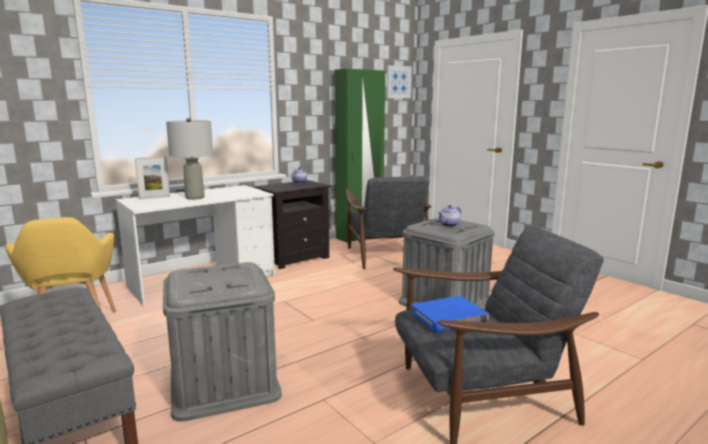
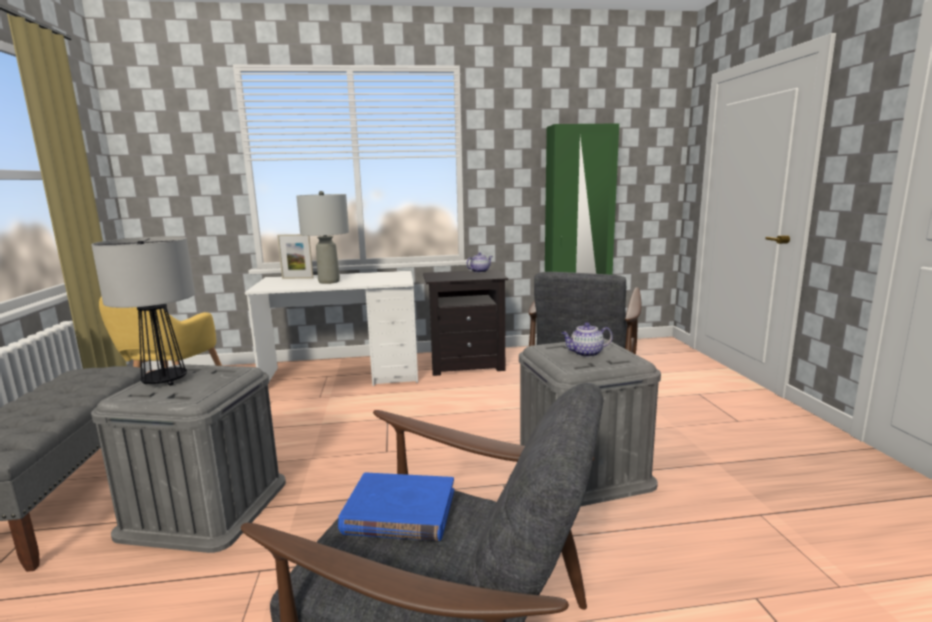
camera: 30 degrees right, 0 degrees up
(199, 280) = (165, 381): none -> table lamp
(398, 82) = (655, 139): picture -> none

